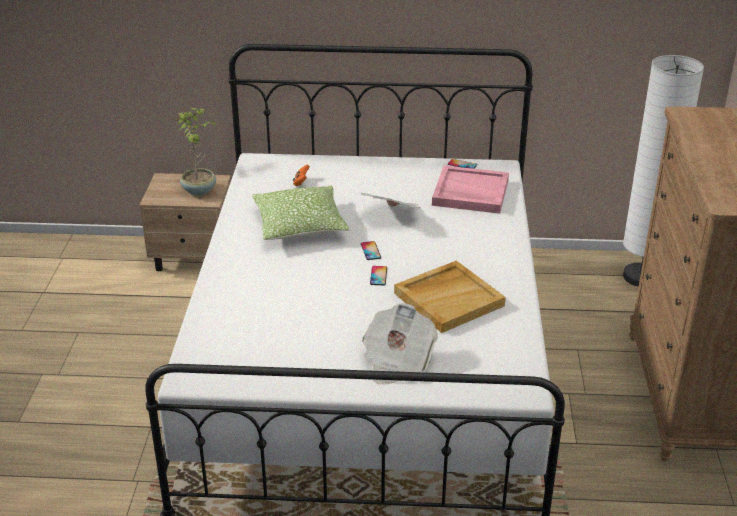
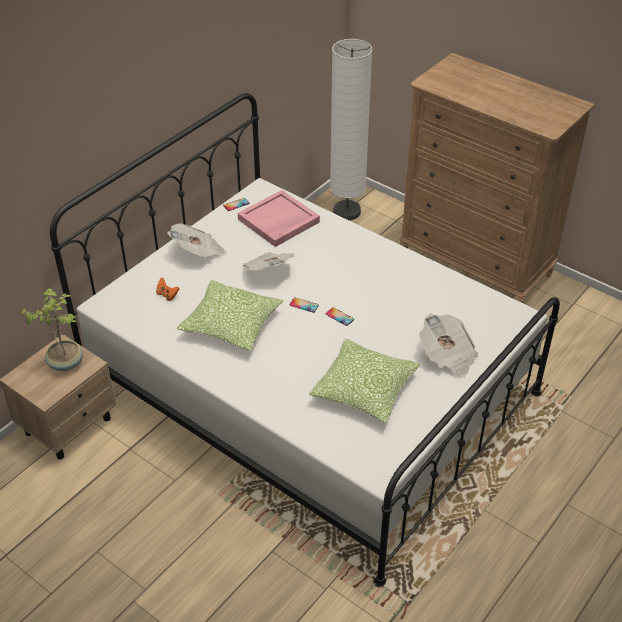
camera: 55 degrees left, 10 degrees up
(293, 328) = (364, 389): none -> pillow
(373, 174) = (198, 252): none -> newspaper
(449, 299) = (398, 298): beige tray -> none

